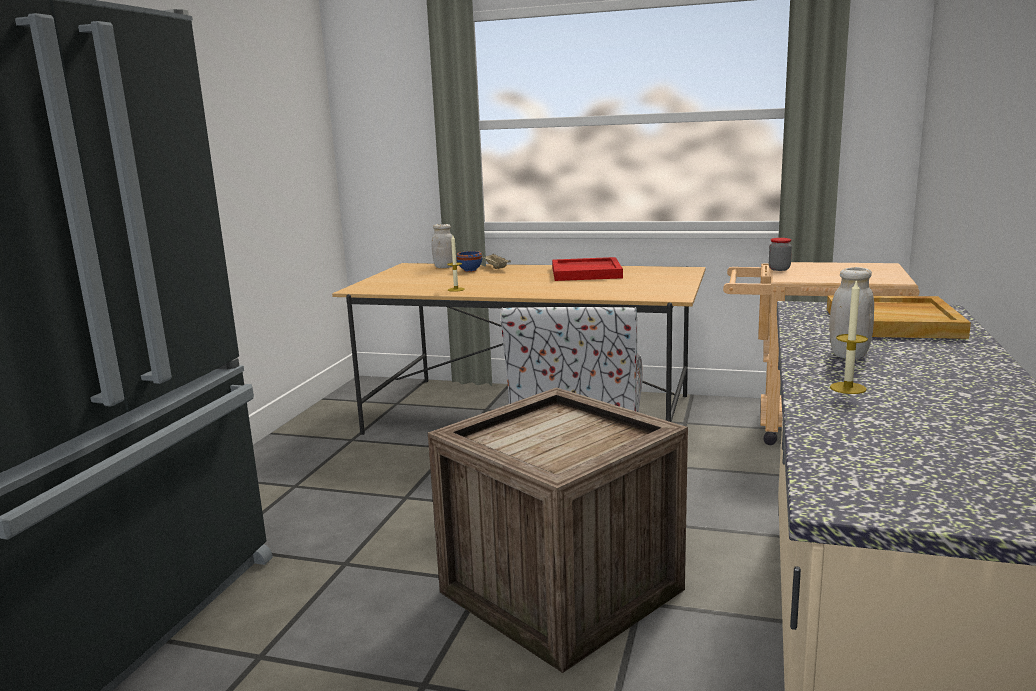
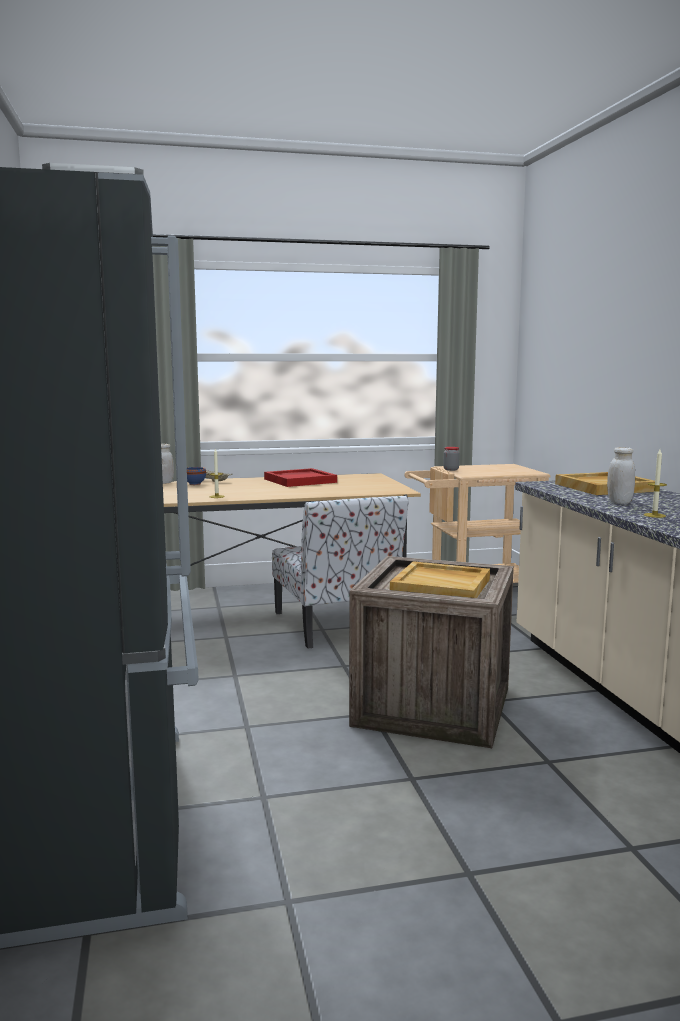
camera: 30 degrees left, 5 degrees down
(558, 442) = (442, 586): none -> beige tray

